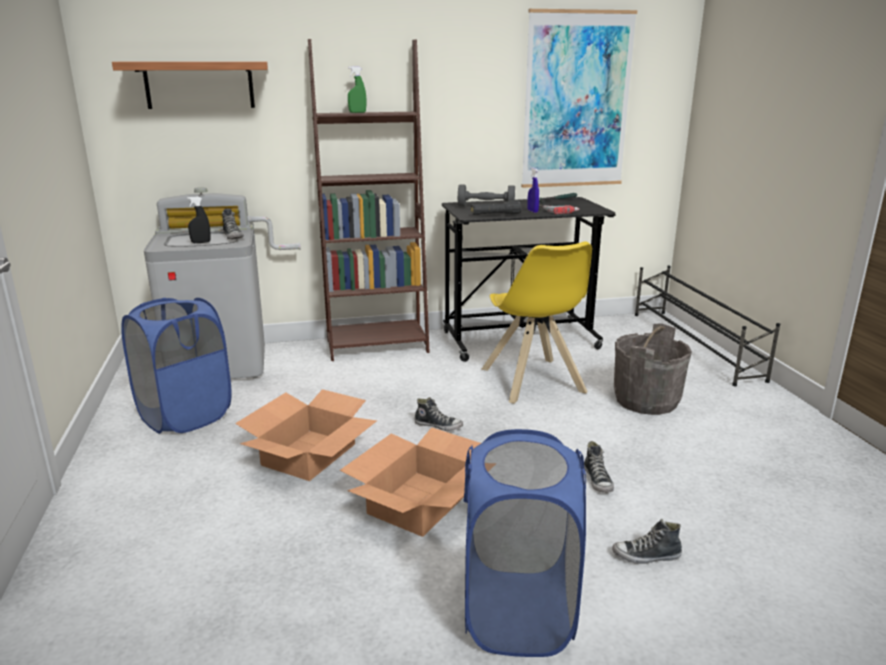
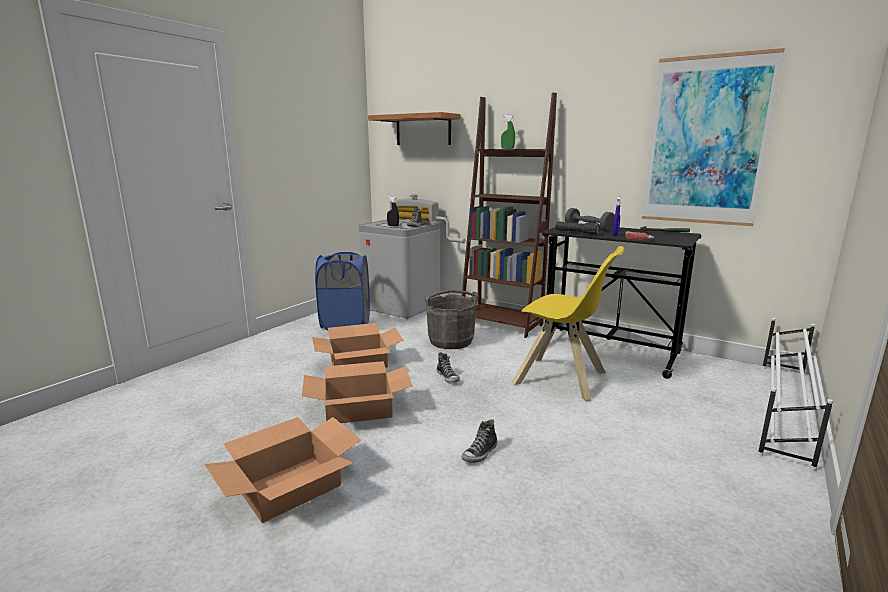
camera: 45 degrees right, 5 degrees down
(518, 613) = (289, 487): blue laundry basket -> cardboard box
(533, 382) = (562, 379): yellow chair -> yellow chair turned 90 degrees counterclockwise
(646, 400) = (633, 427): grey bucket -> grey bucket (450, 341)
(646, 556) = (414, 512): shoe -> none
(694, 345) = (783, 409): black shoe rack -> white shoe rack

